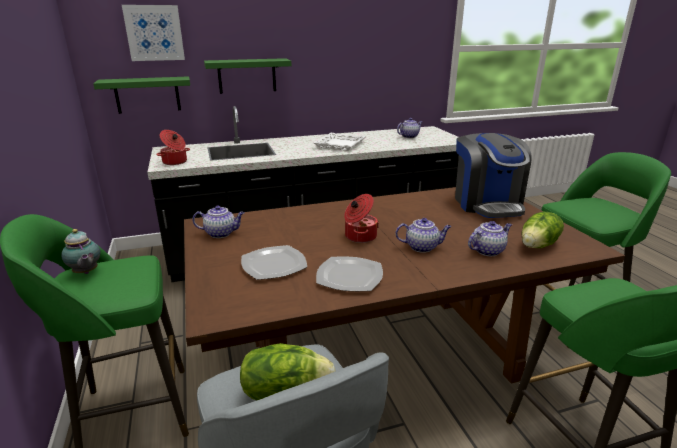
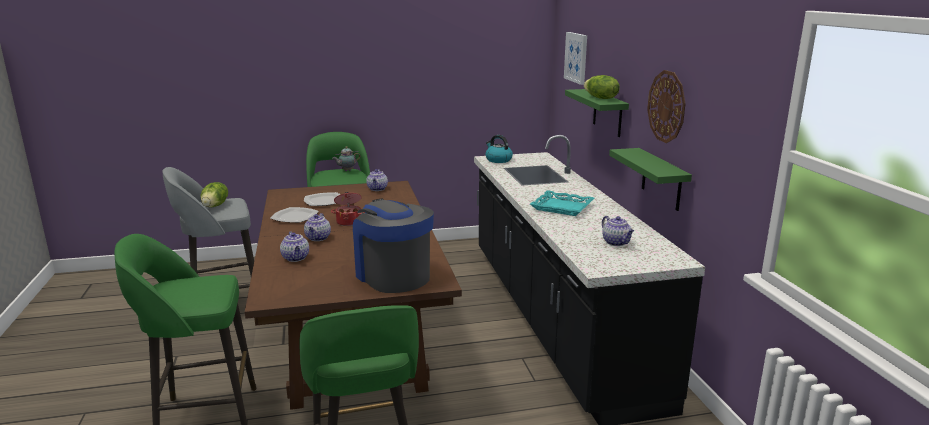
camera: 95 degrees right, 5 degrees down
(147, 95) = (568, 109): green shelf -> green shelf (661, 179)
(175, 162) = (498, 160): cooking pot -> kettle
(340, 145) = (561, 207): white tray -> turquoise tray
(343, 48) = (666, 106): none -> wall clock
(487, 204) = (392, 275): coffee machine -> coffee machine turned 60 degrees clockwise
(538, 245) = (289, 278): lettuce -> lettuce (600, 98)

